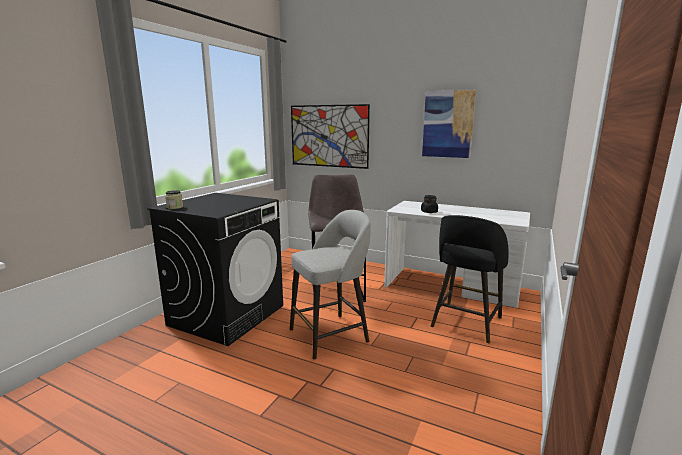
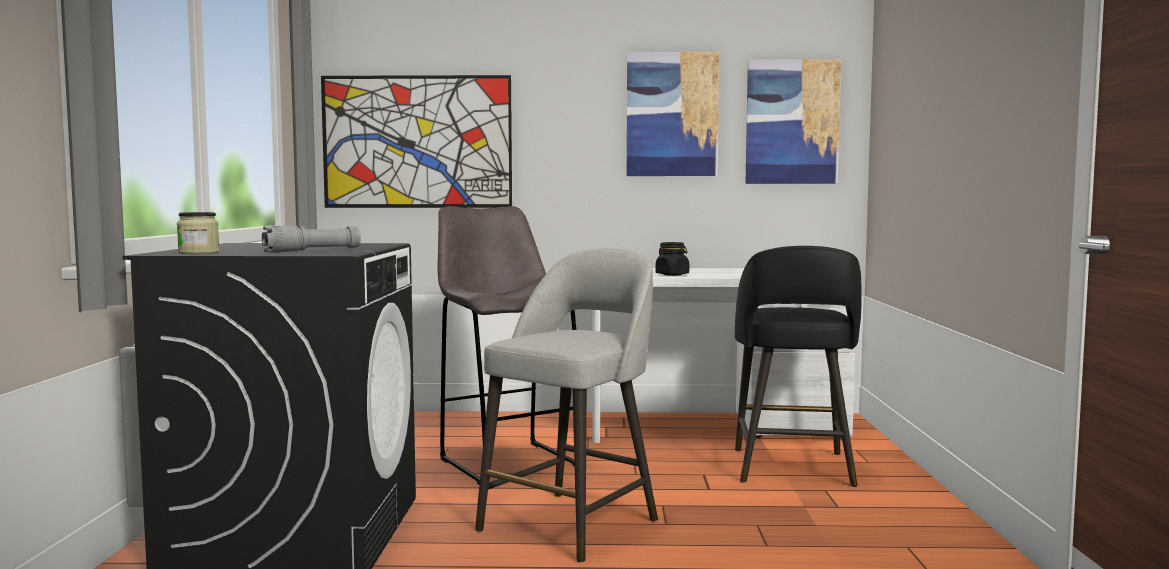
camera: 25 degrees left, 10 degrees down
(215, 209) = (312, 251): none -> grey flashlight
(516, 129) = (792, 122): none -> picture

